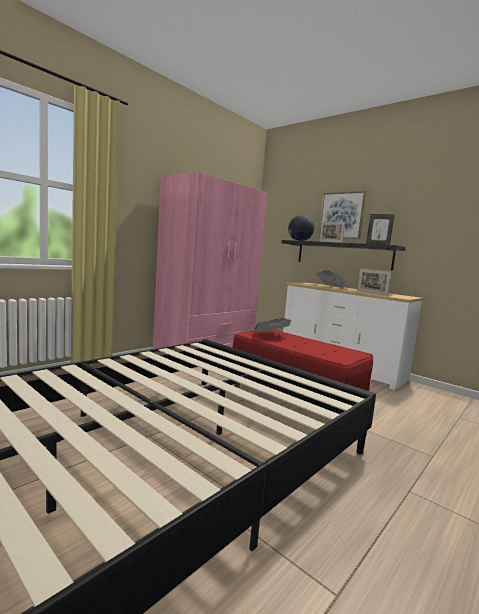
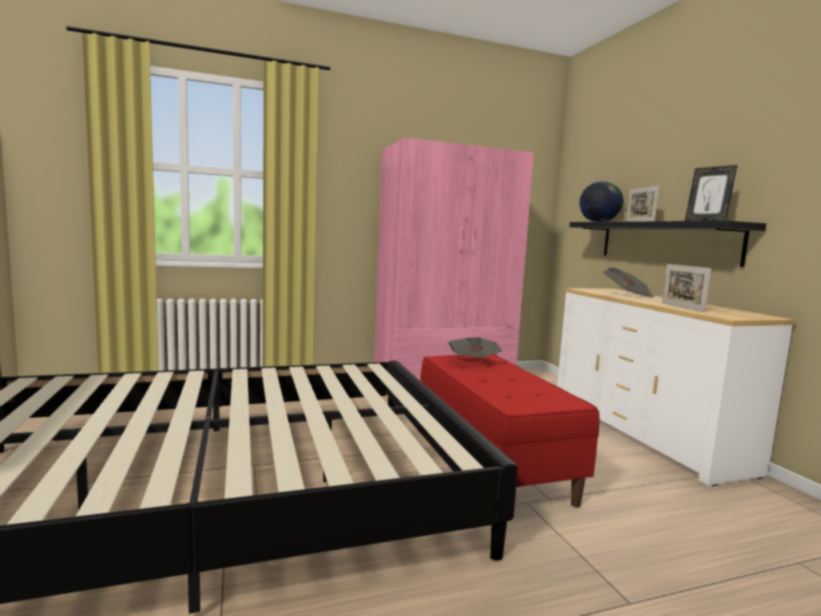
camera: 30 degrees right, 0 degrees up
(341, 215) = (664, 175): picture -> none

